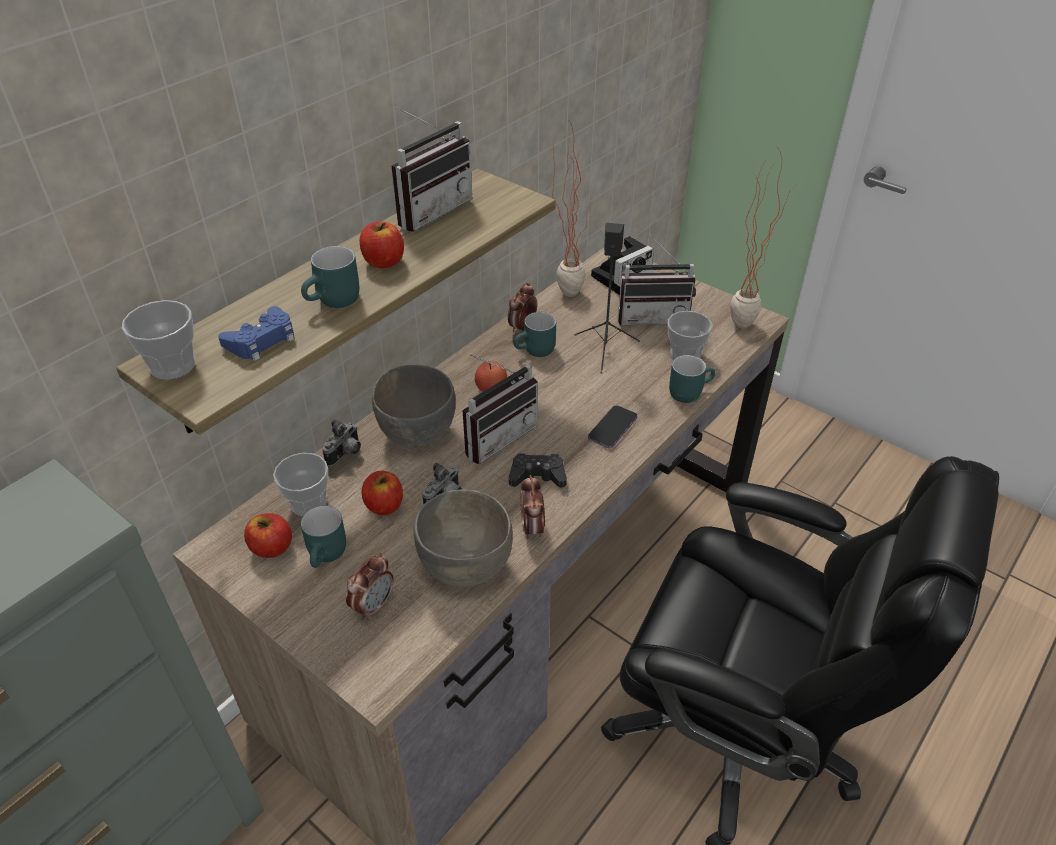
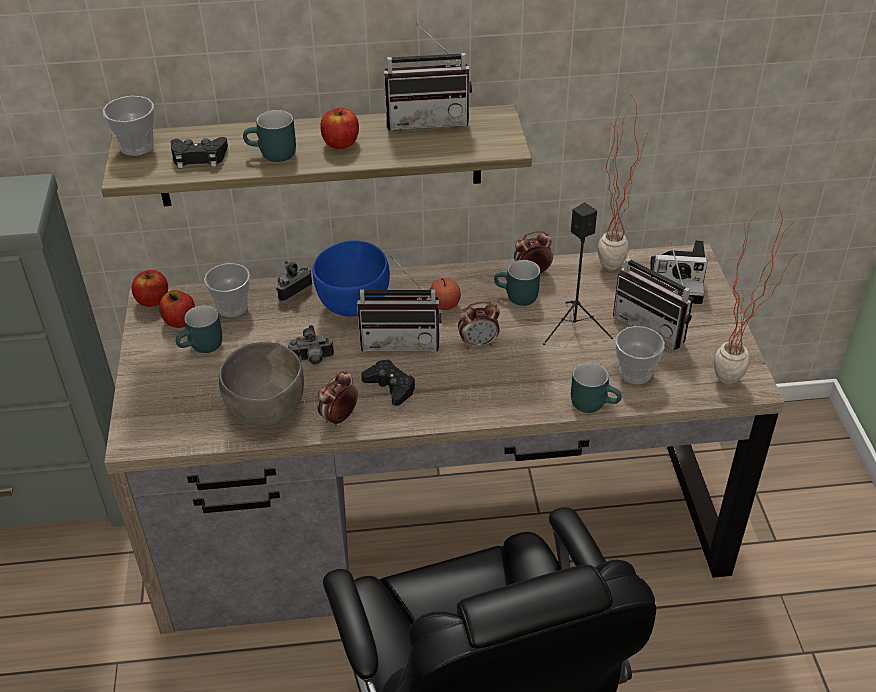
camera: 45 degrees right, 0 degrees up
(262, 340) = (199, 157): blue game controller -> black game controller
(346, 454) = (292, 290): camera -> camera turned 150 degrees clockwise
(373, 605) = (187, 395): alarm clock -> alarm clock (478, 344)
(384, 505) = (271, 339): apple -> apple (152, 300)
(417, 432) = (354, 304): grey bowl -> blue bowl
(612, 428) = (491, 390): phone -> none

